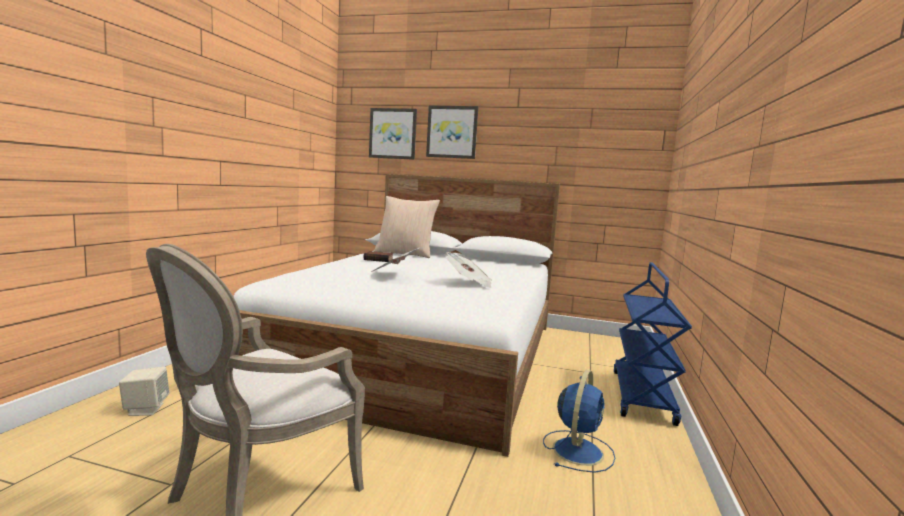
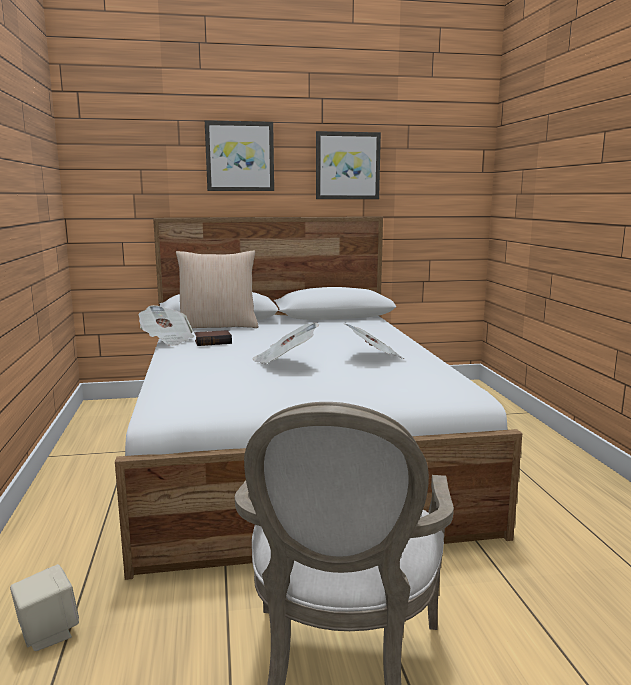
camera: 25 degrees left, 5 degrees up
(355, 255) = (167, 340): none -> newspaper
(393, 133) = (153, 160): picture -> picture (347, 166)
(578, 450) = (556, 512): blue fan -> none
(642, 397) = (541, 441): blue cart -> none

